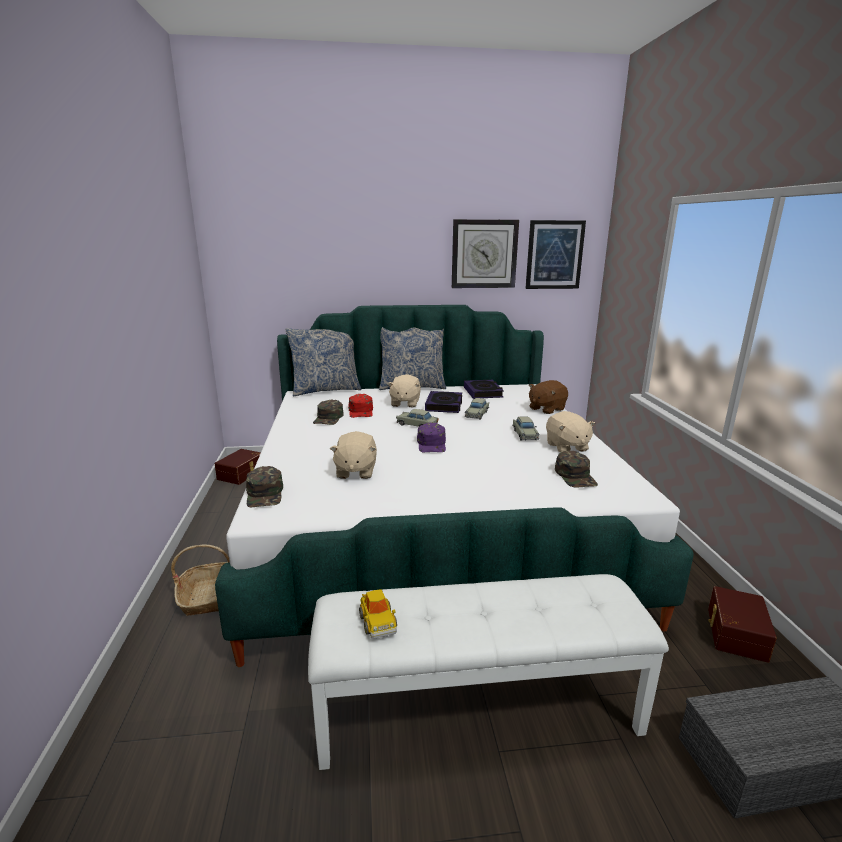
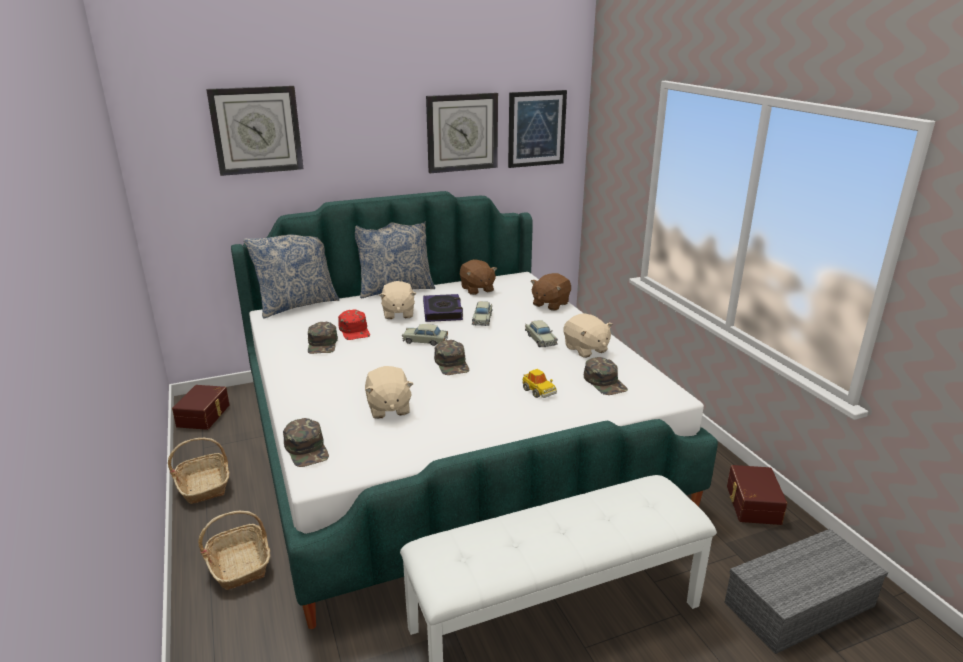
camera: 15 degrees left, 5 degrees up
(214, 526) = (204, 485): none -> basket
(307, 240) = (256, 130): none -> wall clock
(378, 622) = (474, 558): toy car -> toy car (538, 391)
(432, 444) = (452, 364): purple cap -> green cap
(483, 392) = (477, 289): book -> brown plush toy

